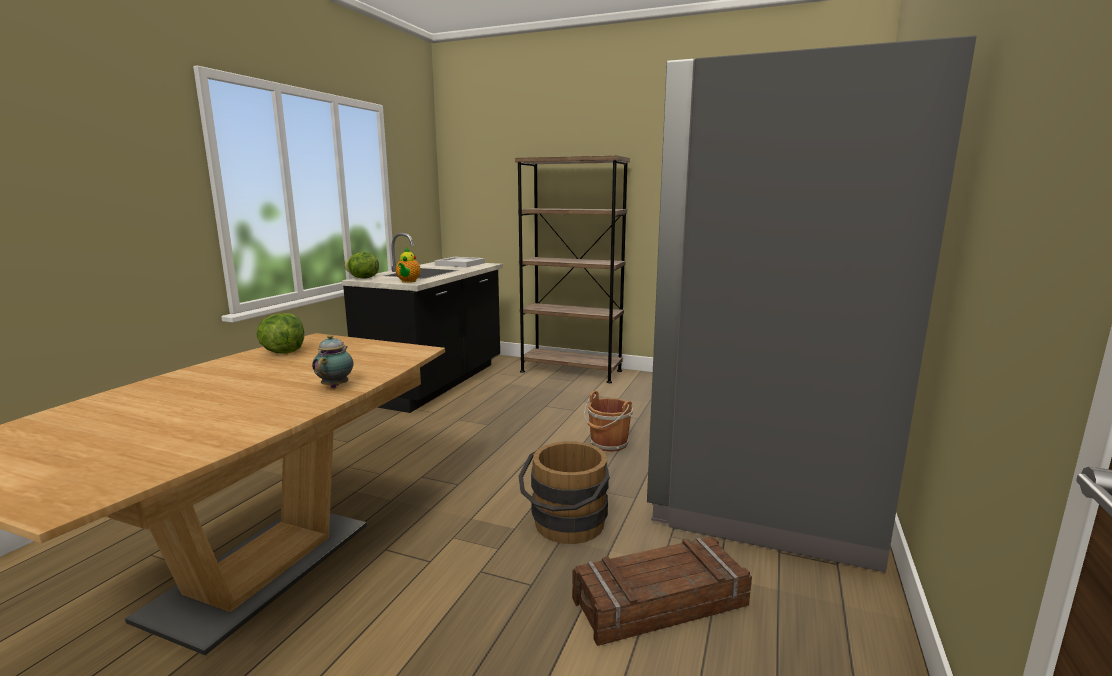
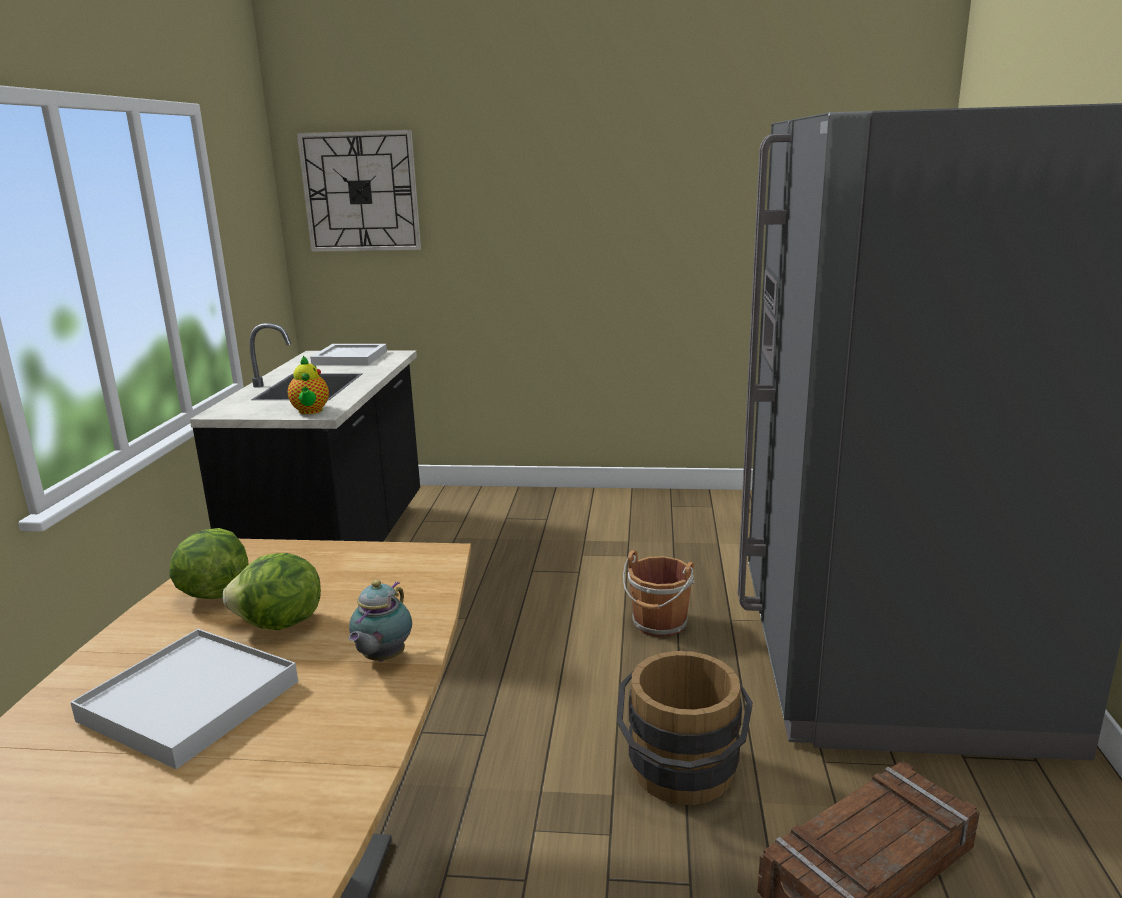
camera: 15 degrees left, 5 degrees up
(221, 389) = (191, 701): none -> white tray
(336, 386) = (382, 659): teapot -> teapot turned 150 degrees counterclockwise
(362, 278) = (223, 411): lettuce -> lettuce (280, 624)
(483, 166) = (360, 192): none -> wall clock
(571, 371) = (533, 502): brown bookcase -> none

